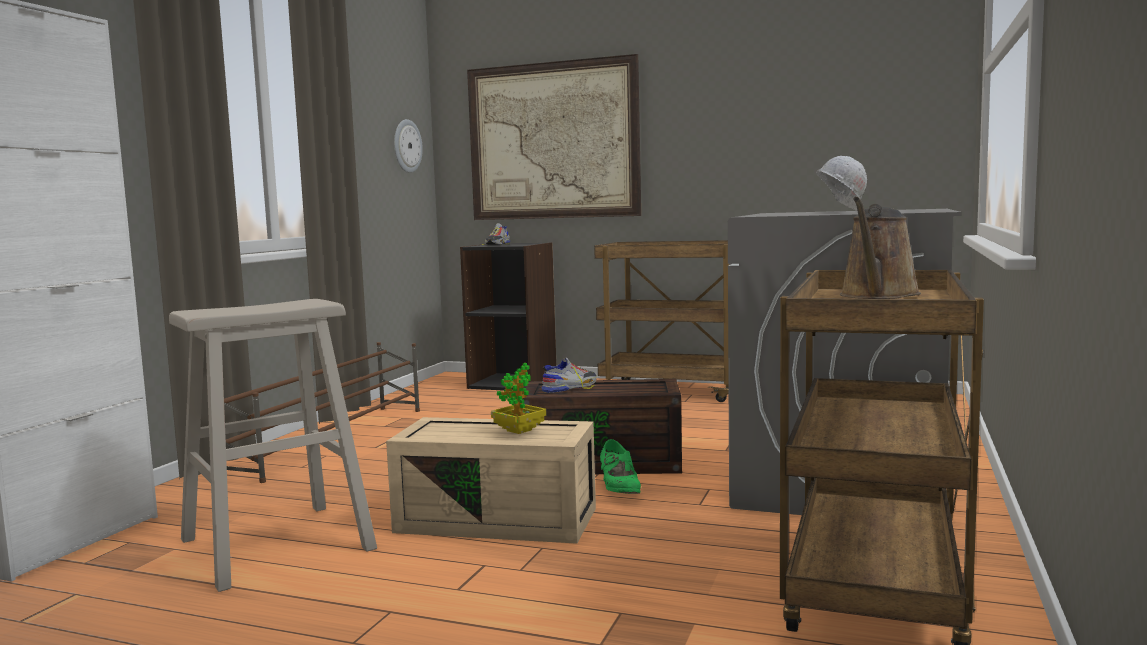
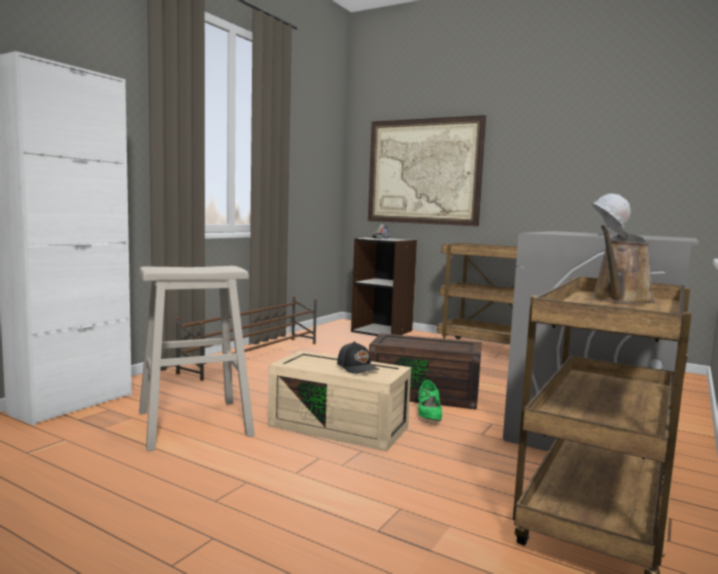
camera: 10 degrees right, 0 degrees up
(406, 146) = (327, 170): wall clock -> none
(519, 430) = (358, 367): potted plant -> black cap
(570, 387) = (406, 340): shoe -> none

